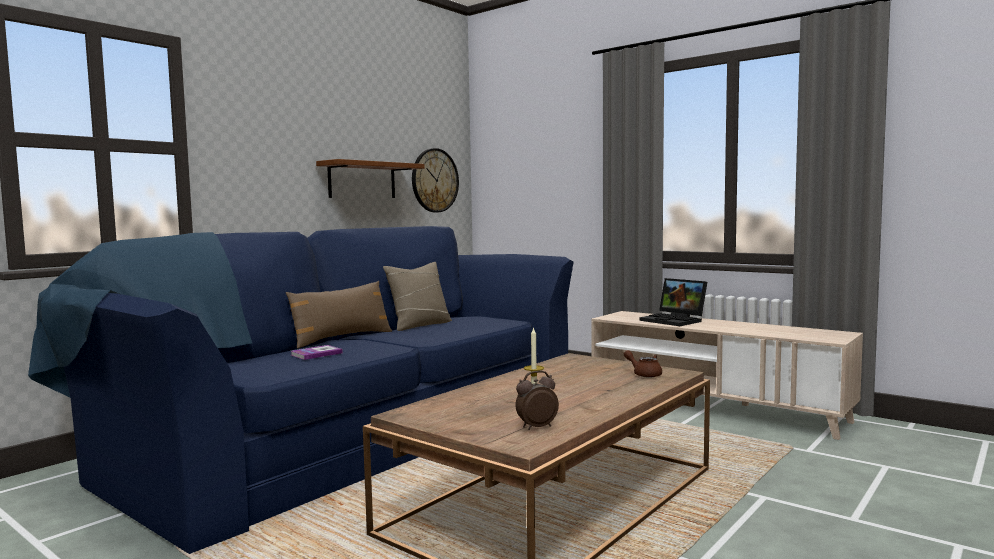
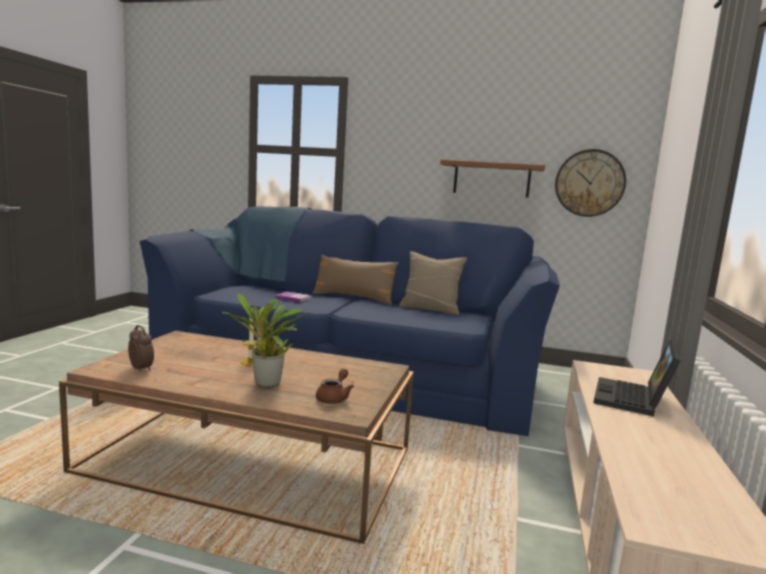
camera: 65 degrees right, 5 degrees up
(607, 388) = (266, 385): none -> potted plant

